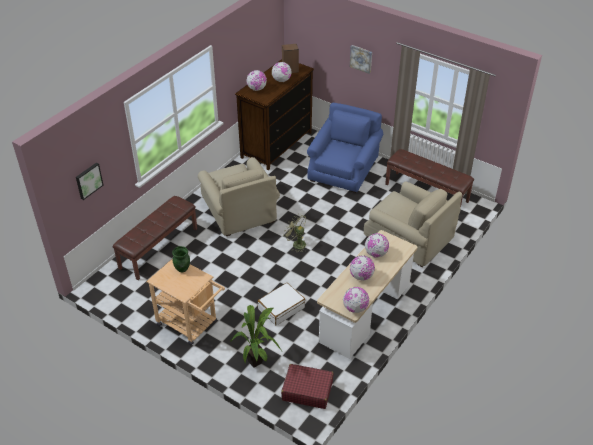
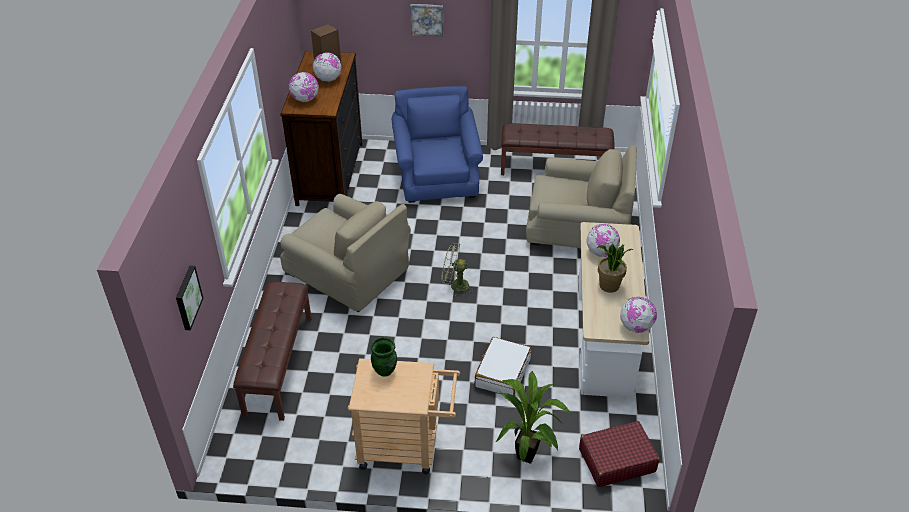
camera: 30 degrees left, 0 degrees up
(361, 276) = (609, 286): globe -> potted plant

